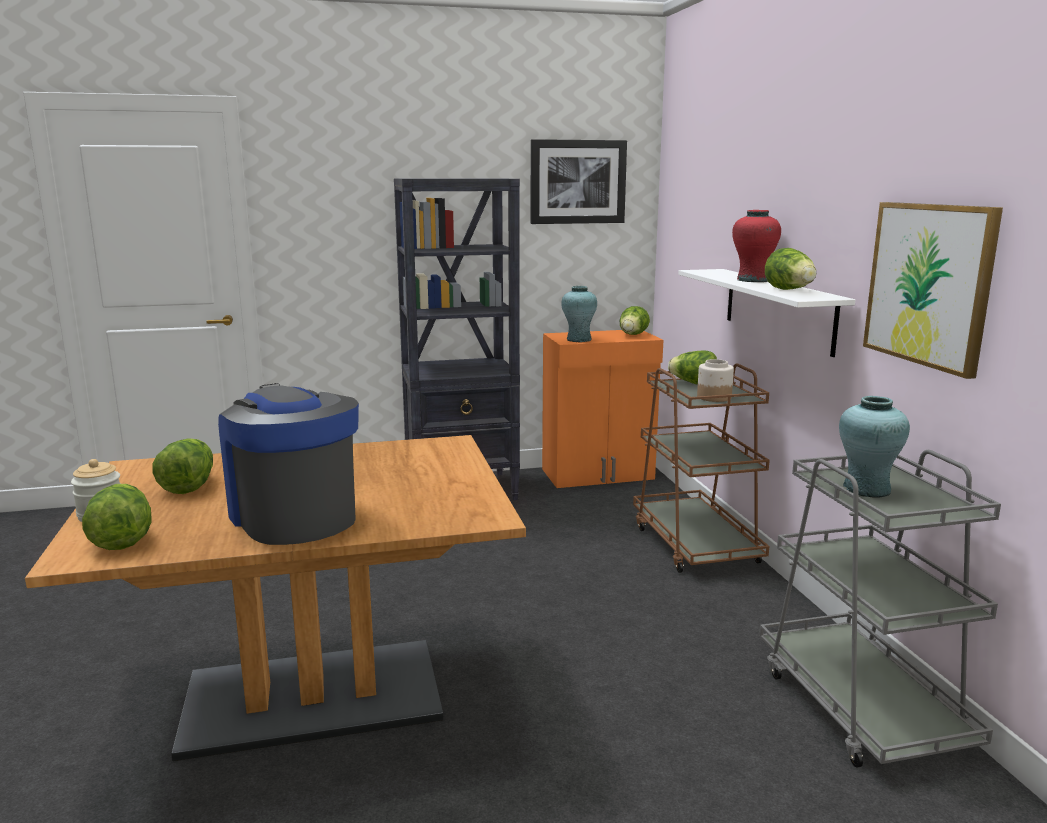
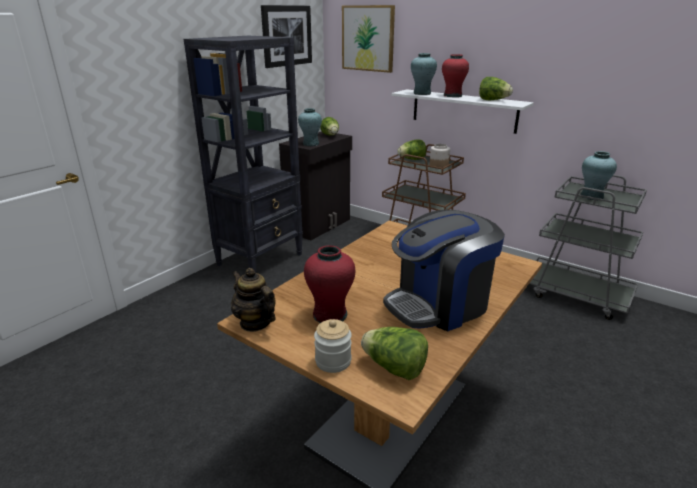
camera: 40 degrees left, 10 degrees up
(129, 470) = (255, 322): none -> teapot
(189, 486) = (329, 314): lettuce -> red vase
(293, 515) = (439, 304): coffee machine -> coffee machine turned 45 degrees counterclockwise
(599, 474) = (319, 225): orange cabinet -> black cabinet
(718, 274) = (422, 93): none -> turquoise vase
(929, 284) = (592, 92): picture -> picture (368, 38)

